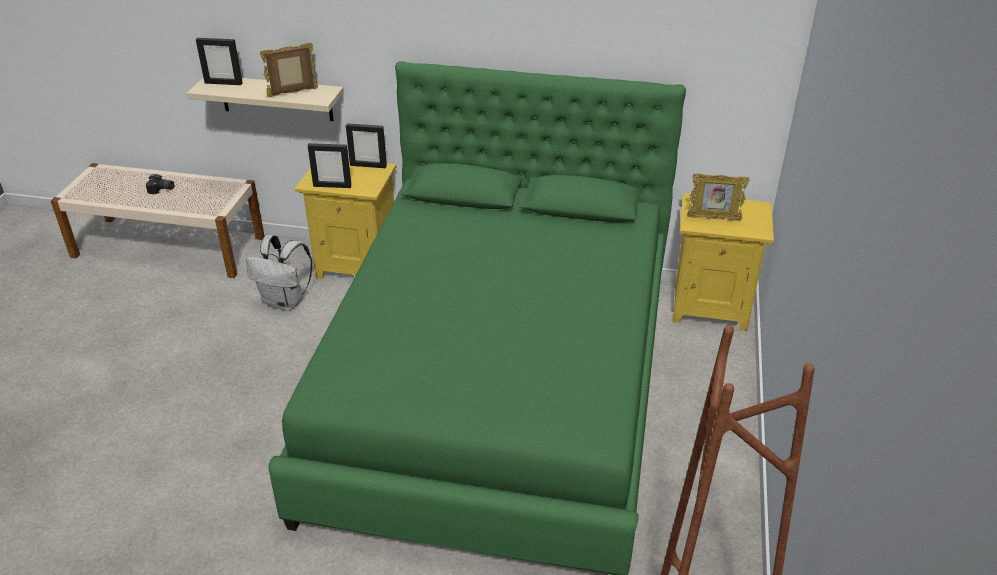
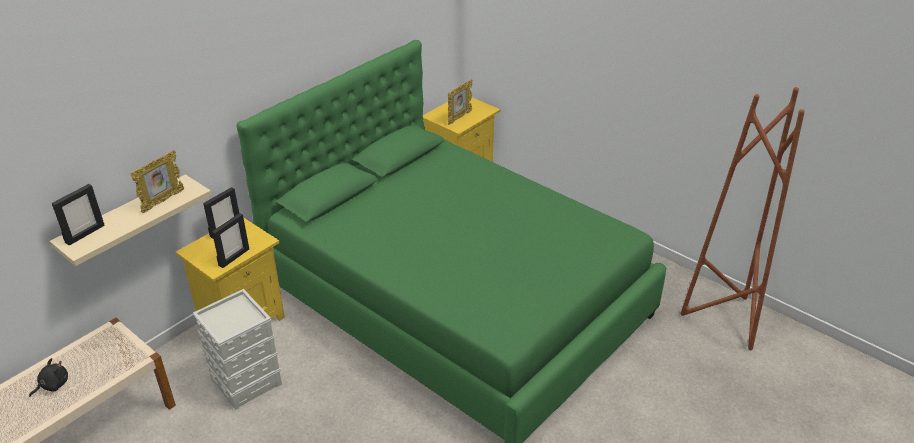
camera: 60 degrees left, 0 degrees up
(161, 190) = (53, 385): camera -> black plush toy
(285, 302) = (246, 381): white backpack -> grey storage box
(293, 93) = (163, 201): picture frame -> picture frame turned 150 degrees counterclockwise

